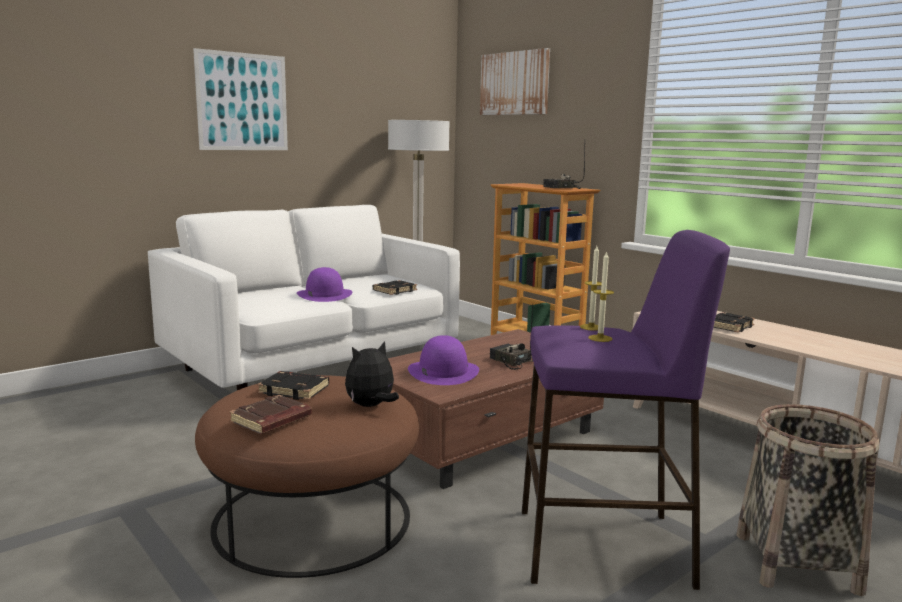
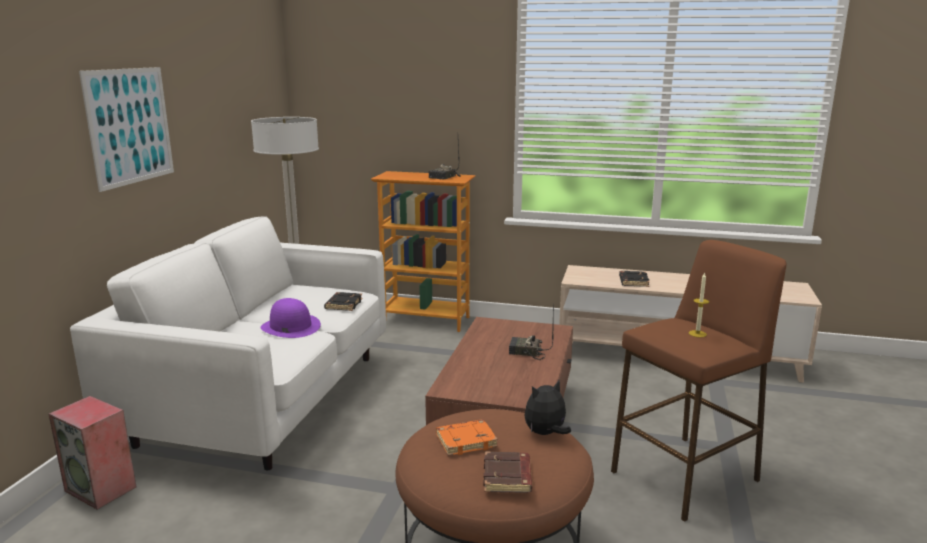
camera: 35 degrees left, 5 degrees up
(133, 386) = (102, 489): none -> speaker
(295, 390) = (466, 441): black book -> orange book
(371, 406) = (546, 434): plush toy -> plush toy turned 45 degrees clockwise
(443, 372) = (499, 379): purple hat -> none
(515, 83) = (367, 76): picture -> none
(591, 327) = (672, 324): candle -> none
(604, 547) = (685, 475): purple stool -> brown stool
(796, 563) = (776, 441): basket -> none

